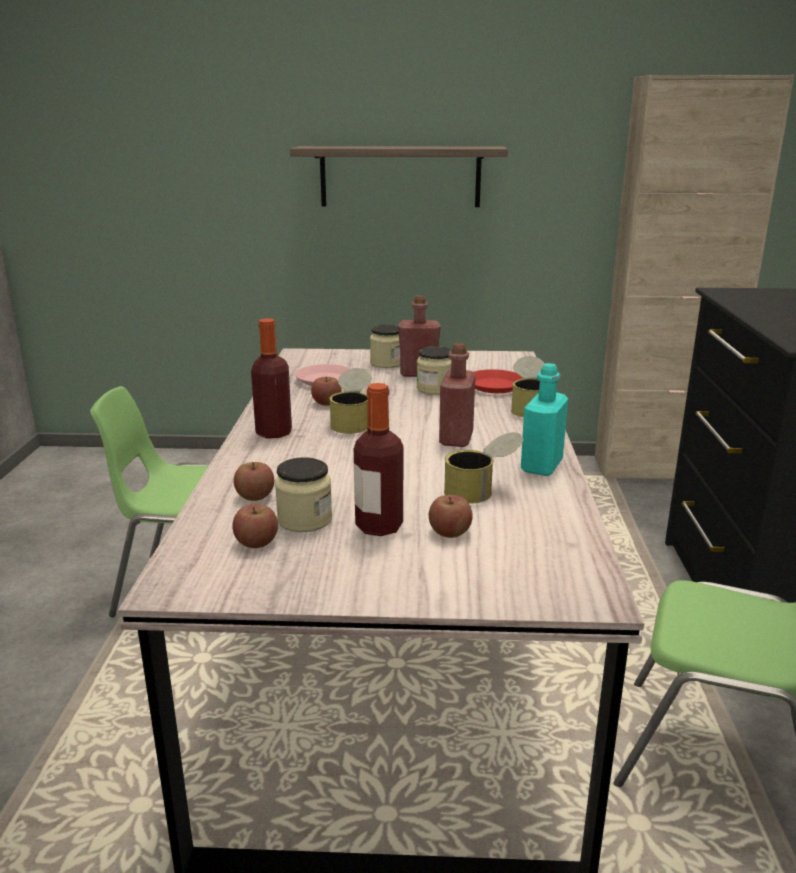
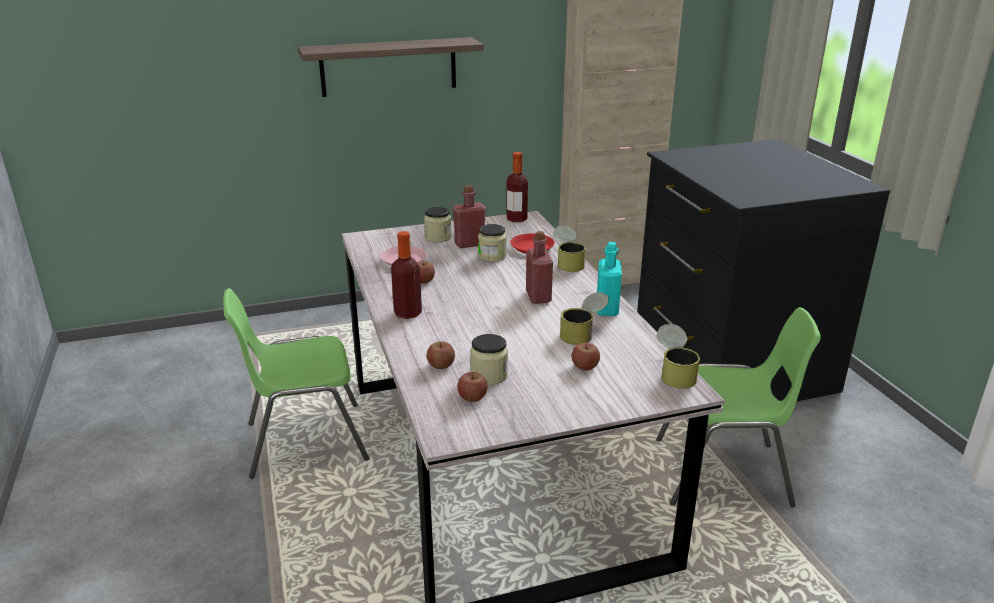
camera: 20 degrees left, 5 degrees up
(352, 421) = (456, 294): can -> can (675, 373)
(379, 526) = (539, 371): bottle -> bottle (516, 219)

